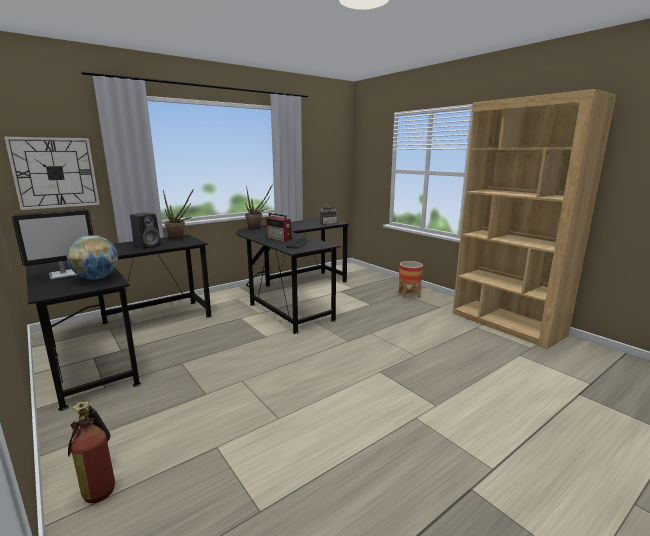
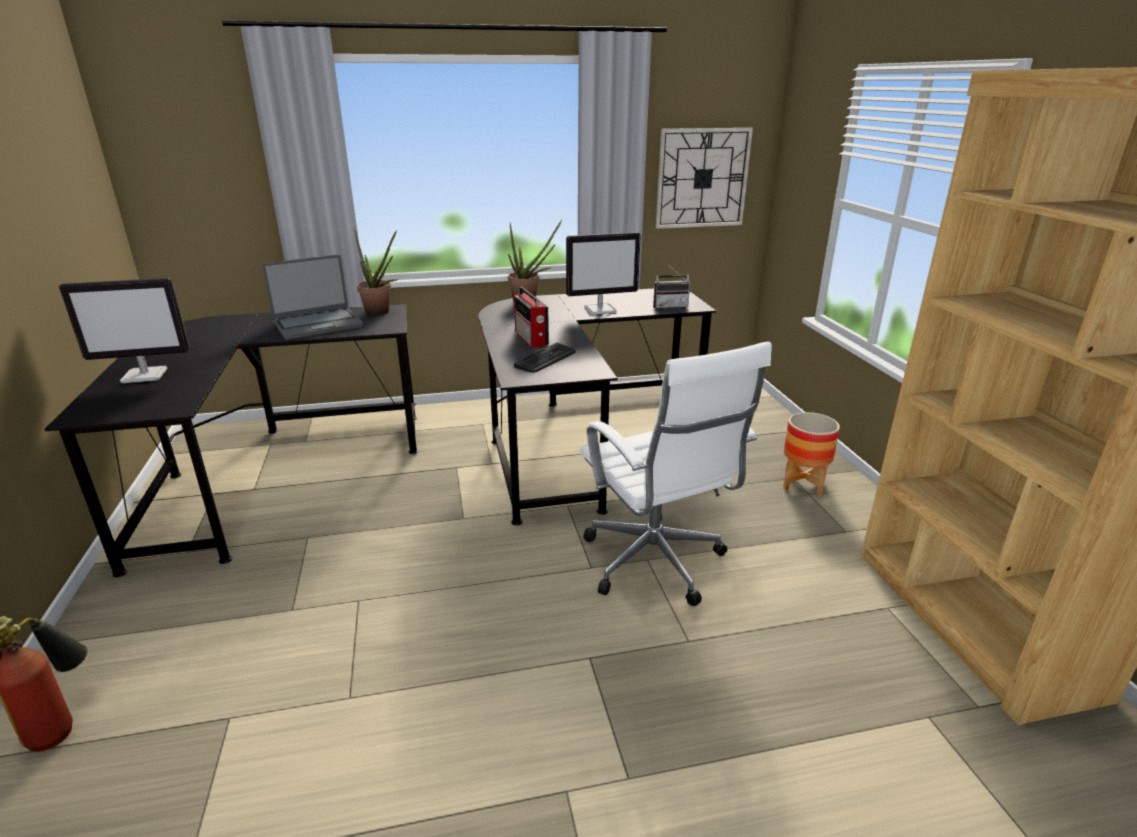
camera: 25 degrees right, 10 degrees up
(55, 173) = (200, 193): wall clock -> wall clock (702, 178)
(97, 278) = (171, 392): globe -> none
(148, 245) = (318, 325): black speaker -> laptop
(297, 227) = (600, 310): none -> monitor
(376, 333) = (656, 565): none -> white office chair

